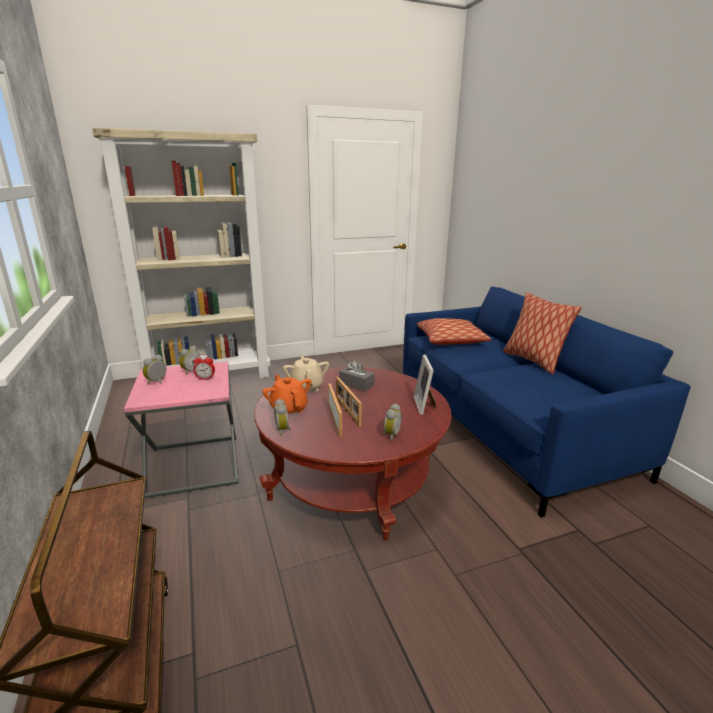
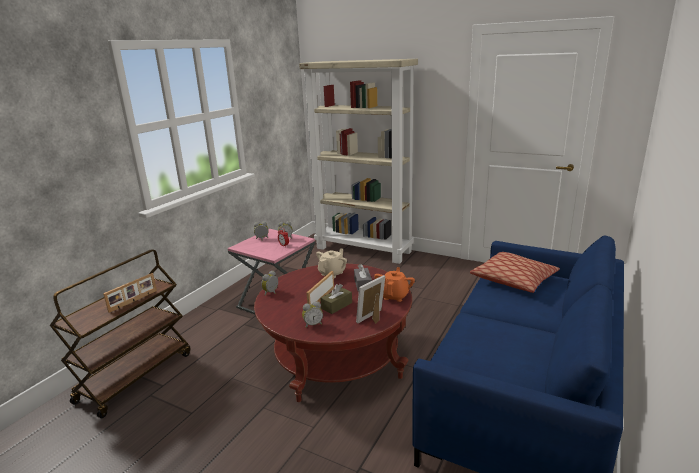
camera: 50 degrees right, 0 degrees up
(288, 409) = (297, 282): orange teapot -> orange teapot (394, 296)
(336, 420) = (305, 300): picture frame -> picture frame (134, 301)
(374, 410) = (336, 306): none -> brown tissue box
(533, 361) = (552, 330): pillow -> none

